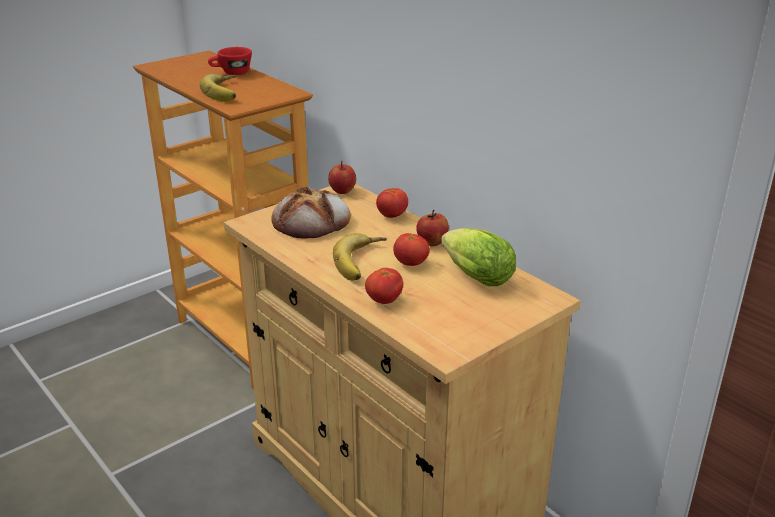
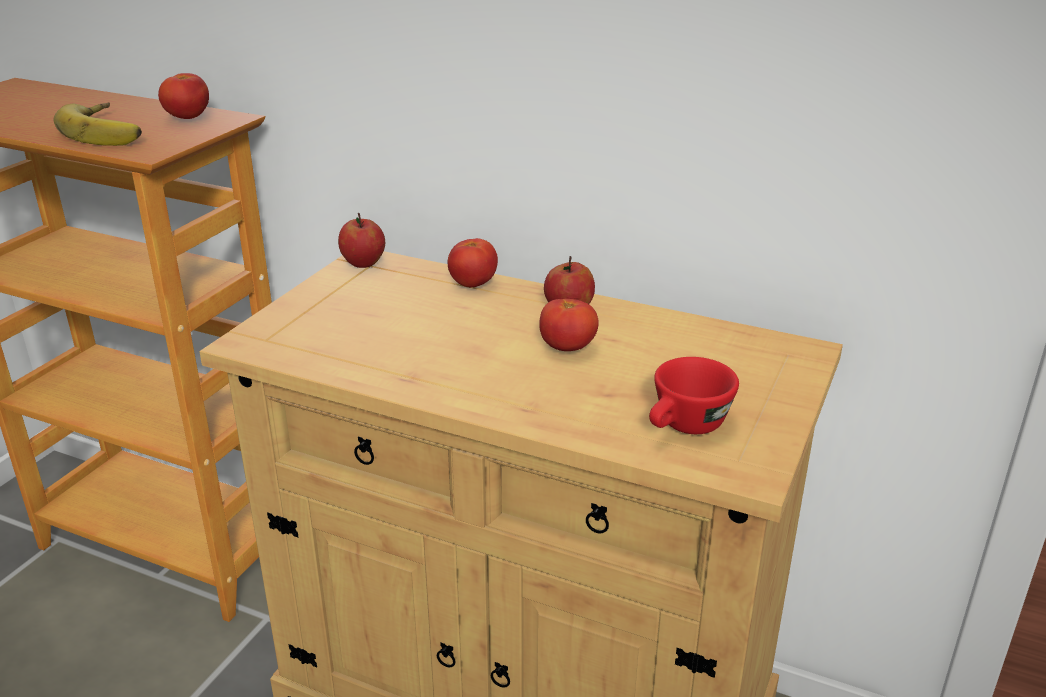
camera: 25 degrees left, 0 degrees up
(231, 73) = (90, 104): red cup -> red cup (685, 427)
(312, 221) = (354, 317): bread -> none
(363, 262) = (493, 363): banana -> none
(384, 301) = (581, 415): tomato -> tomato (188, 118)
(473, 276) = (673, 345): lettuce -> none

